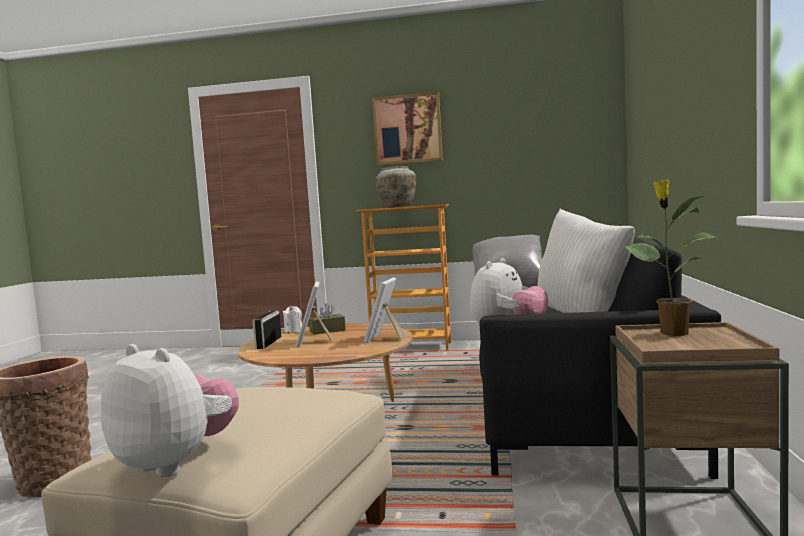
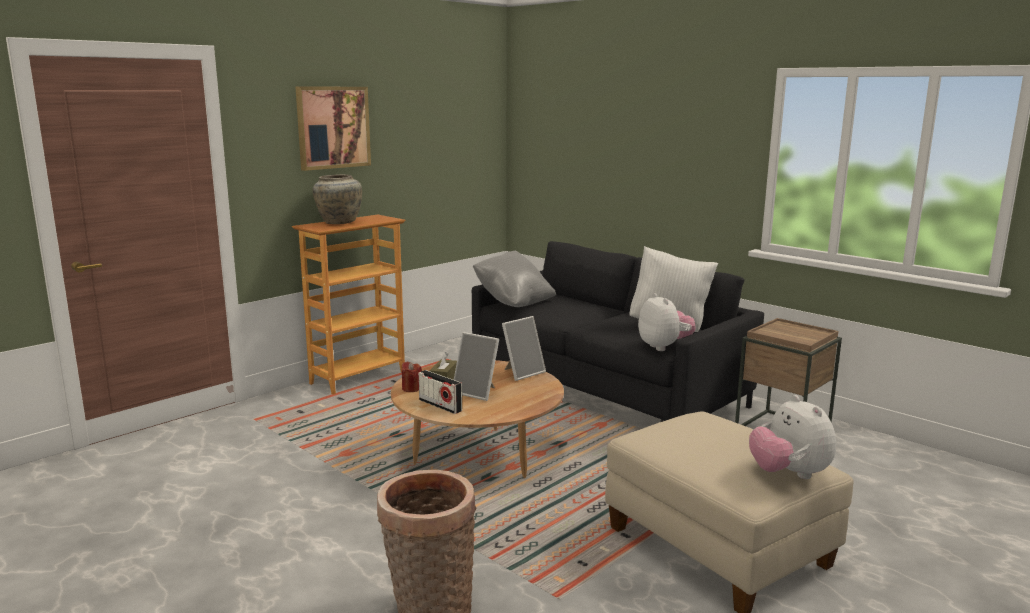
camera: 55 degrees left, 10 degrees up
(175, 463) = (789, 474): plush toy -> plush toy turned 90 degrees counterclockwise
(293, 331) = (411, 388): white candle -> red candle
(385, 338) = (522, 373): picture frame -> picture frame turned 90 degrees counterclockwise
(672, 333) = (776, 330): potted plant -> none

